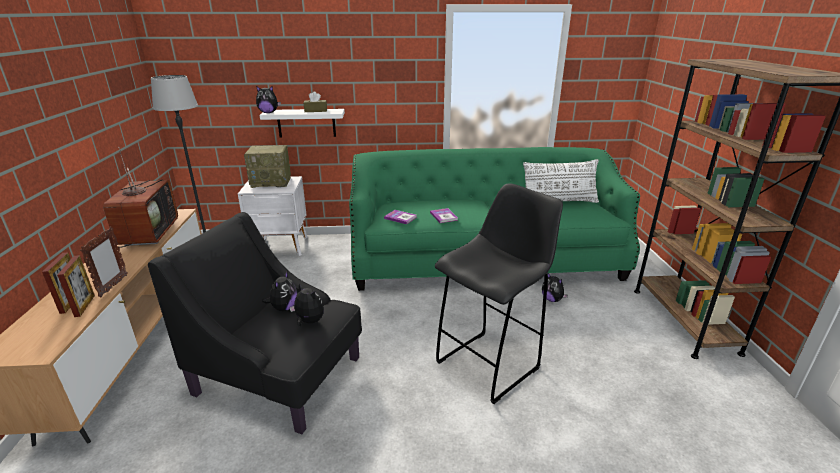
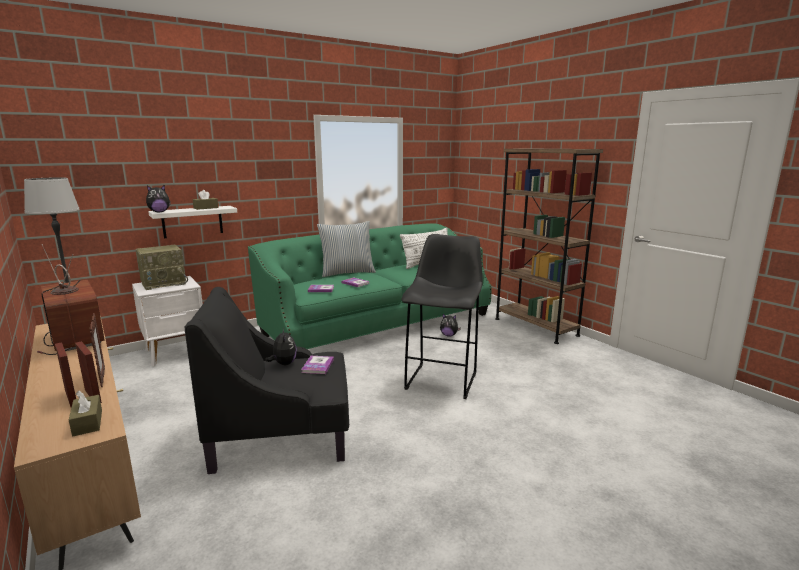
camera: 30 degrees left, 10 degrees down
(47, 337) = (87, 422): none -> brown tissue box
(308, 322) = (318, 366): plush toy -> book
(453, 198) = (347, 273): none -> pillow

